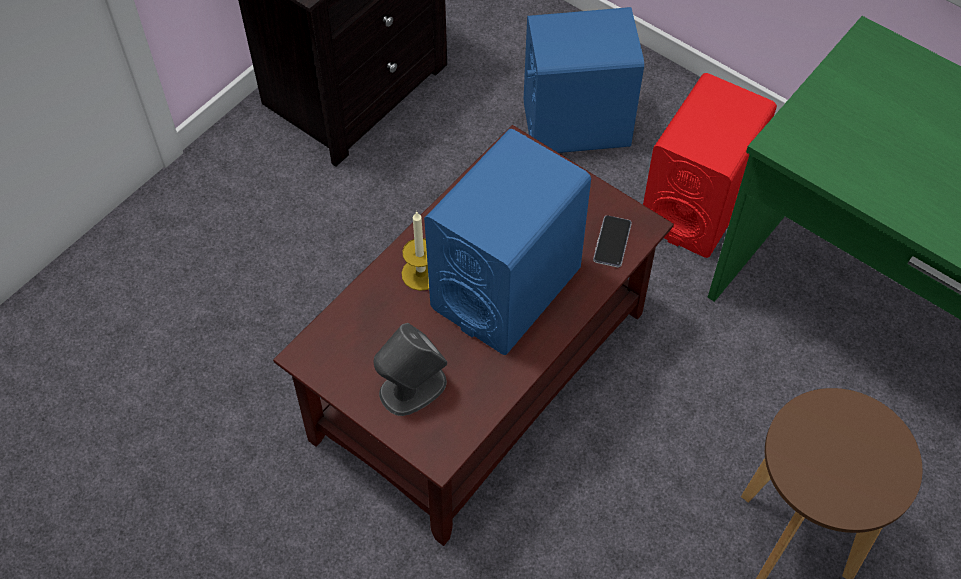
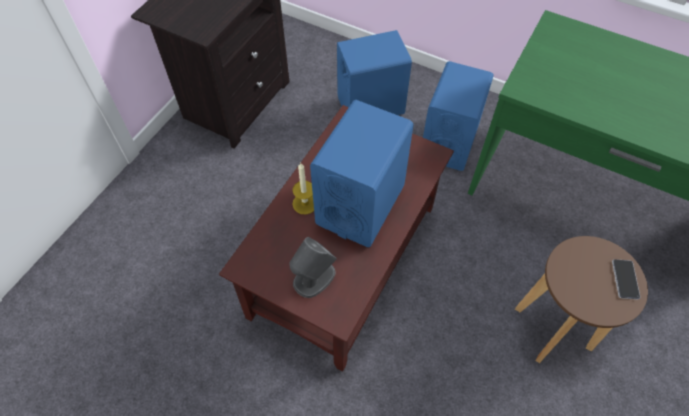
camera: 10 degrees left, 0 degrees up
(612, 242) = (419, 166): phone -> phone (625, 279)
(696, 206) = (449, 142): red speaker -> blue speaker

